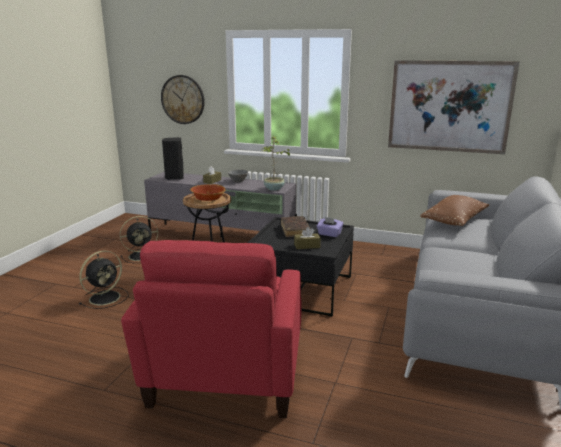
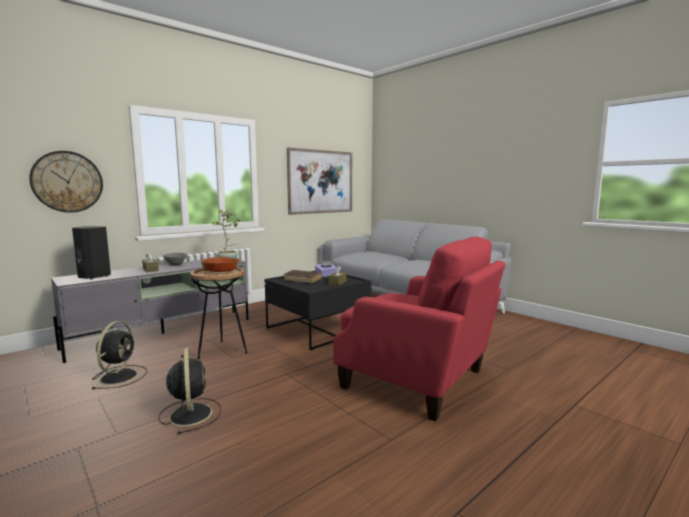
camera: 60 degrees left, 10 degrees down
(454, 221) = (359, 254): brown pillow -> none

